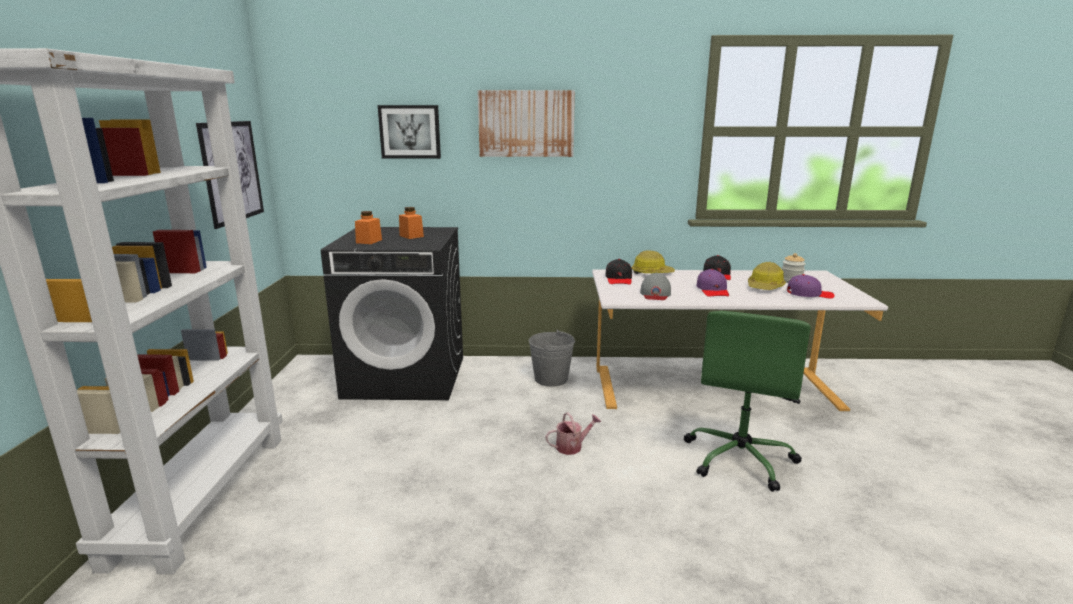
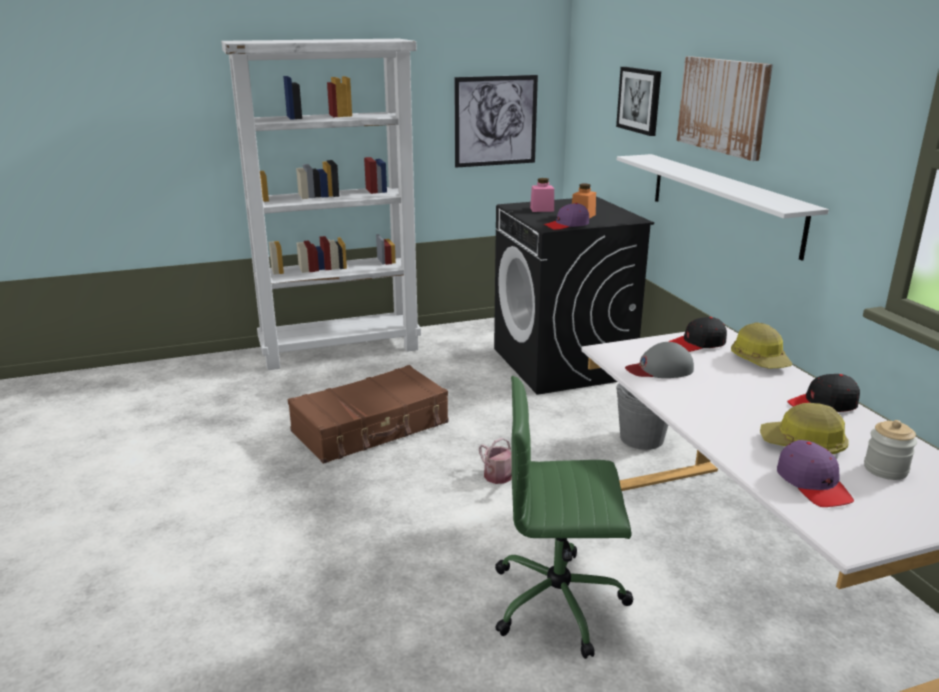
camera: 70 degrees right, 5 degrees up
(369, 241) = (542, 209): orange jar -> pink jar
(430, 502) = (371, 428): none -> brown suitcase
(540, 192) = (723, 202): none -> white shelf
(713, 290) = (725, 404): purple cap -> purple cap (567, 225)

